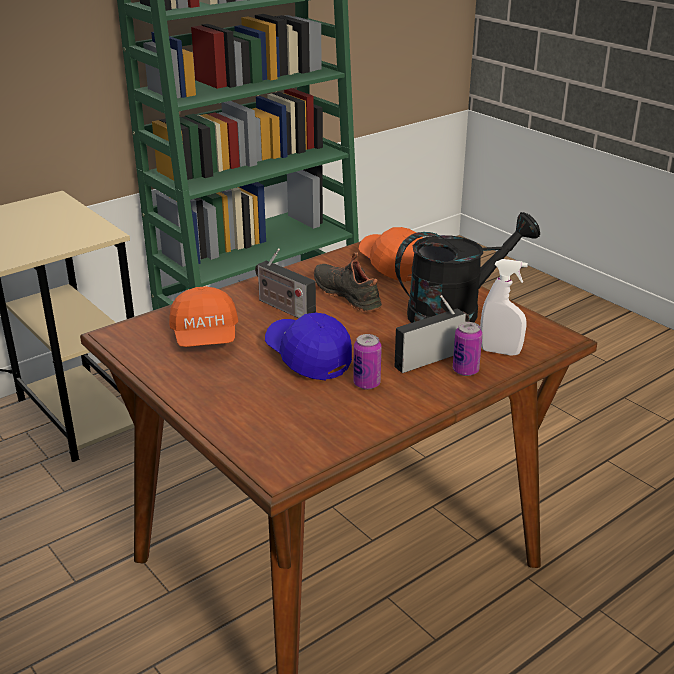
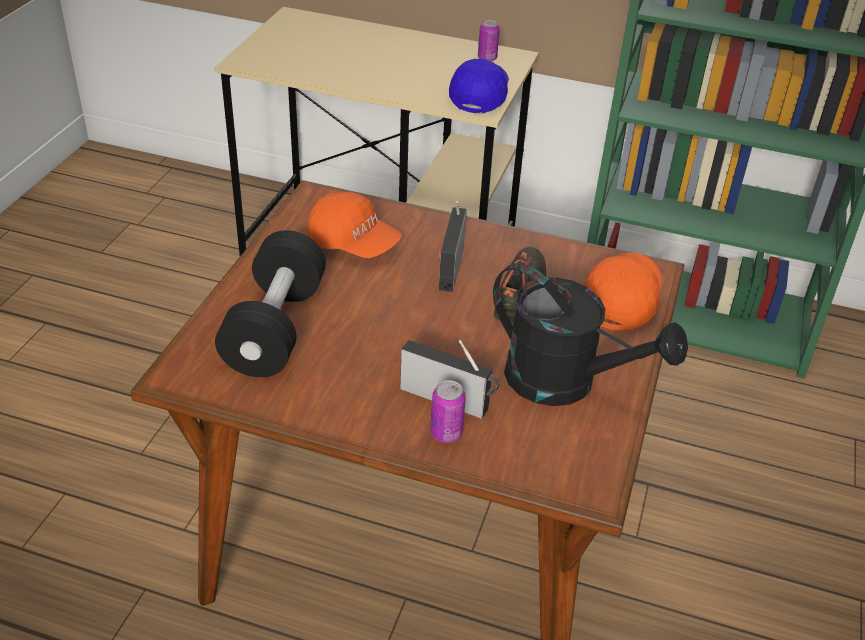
camera: 55 degrees right, 10 degrees up
(205, 337) = (354, 243): orange cap -> orange cap turned 105 degrees counterclockwise
(272, 405) = (275, 328): none -> black dumbbell
(308, 357) = (374, 316): blue cap -> blue cap (479, 95)
(366, 384) = (360, 372): can -> can (487, 58)
(500, 351) = (511, 447): white spray bottle -> none

